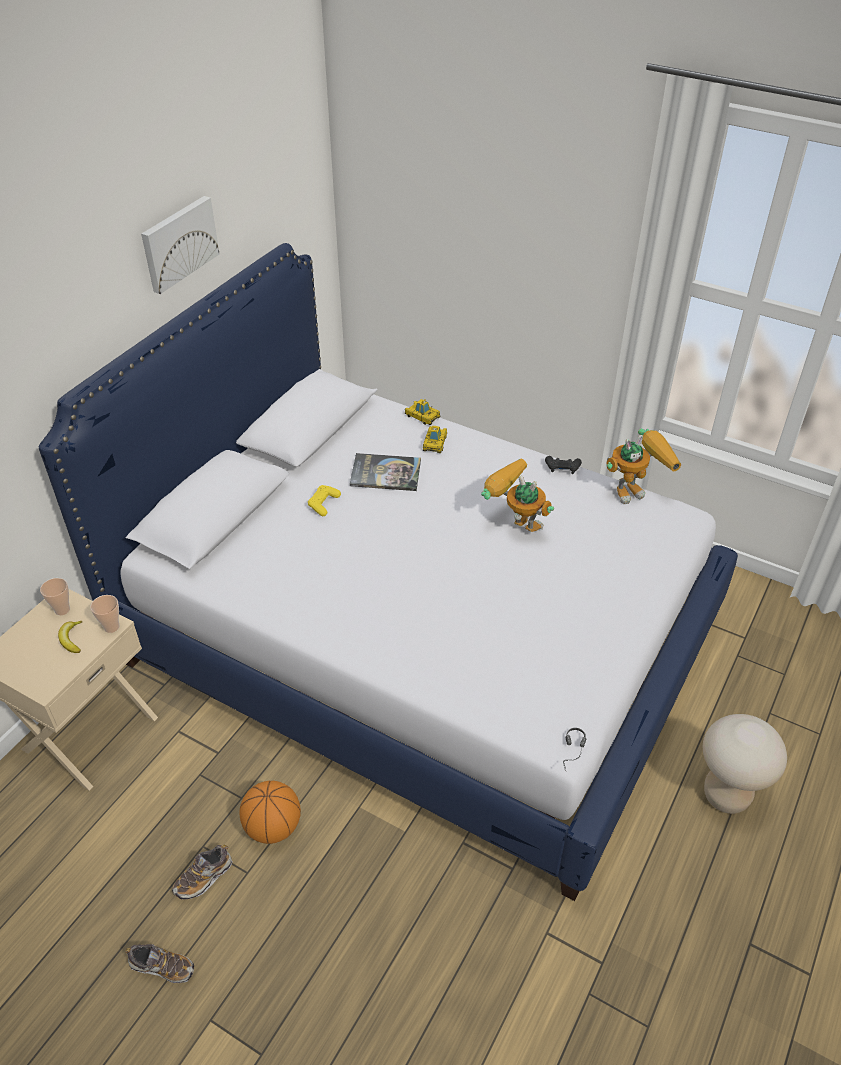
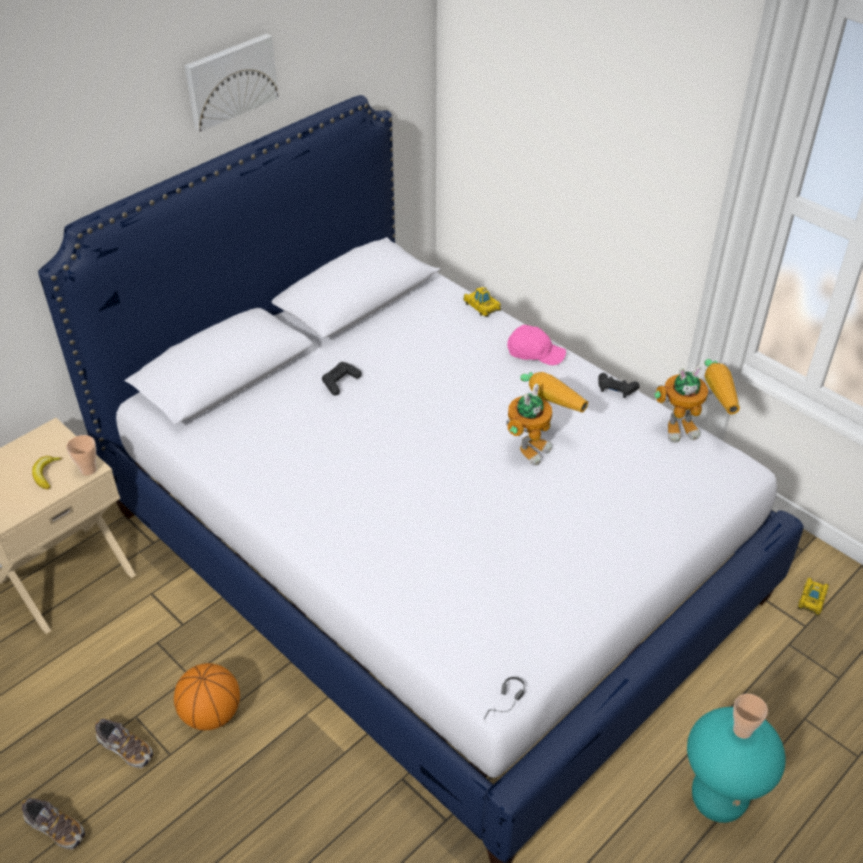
camera: 15 degrees right, 0 degrees up
(62, 610) = (48, 443): cup -> cup (742, 730)
(204, 877) = (126, 749): shoe -> shoe turned 120 degrees counterclockwise
(323, 504) = (340, 382): yellow game controller -> black game controller
(385, 473) = (418, 361): book -> none
(435, 443) = (484, 337): toy car -> toy car (812, 599)
(483, 449) = (535, 353): none -> pink cap
(514, 525) = (536, 442): toy robot -> toy robot turned 75 degrees clockwise
(726, 795) = (718, 800): beige stool -> turquoise stool

